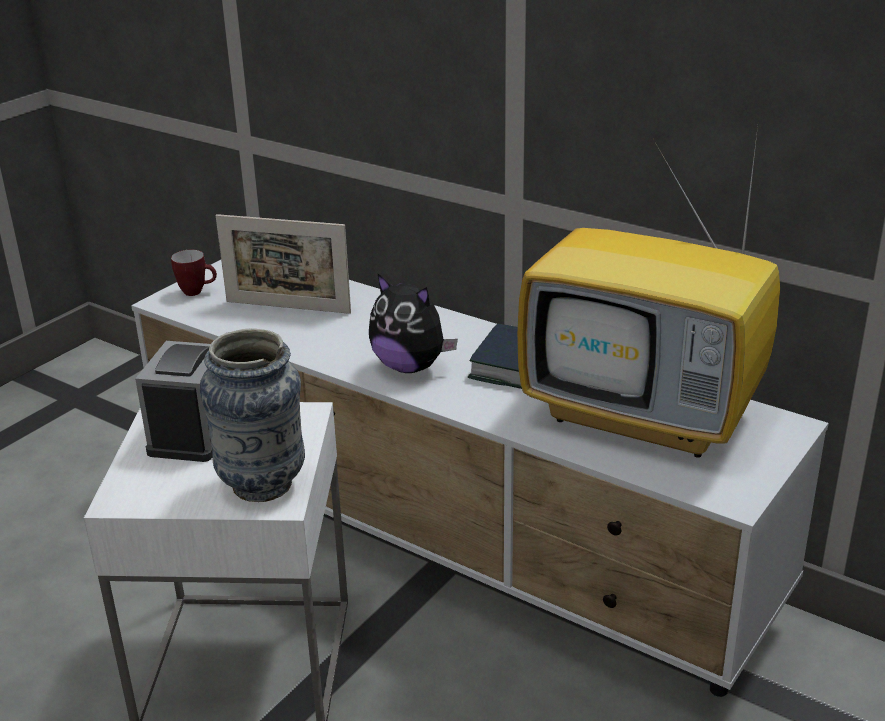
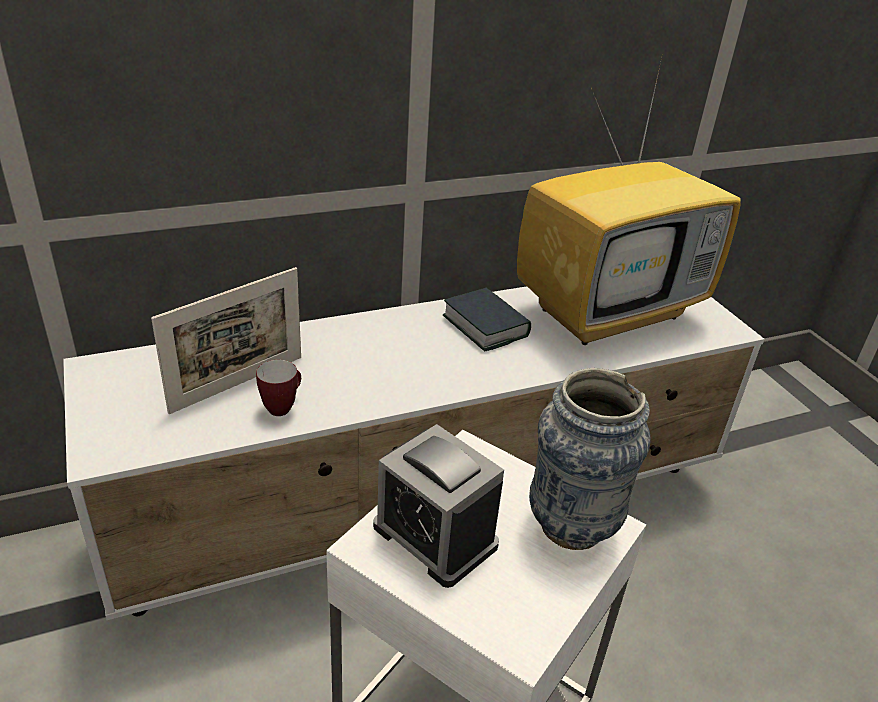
camera: 60 degrees left, 5 degrees up
(197, 292) = (115, 424): mug -> mug (282, 407)
(410, 366) = (434, 368): plush toy -> none

